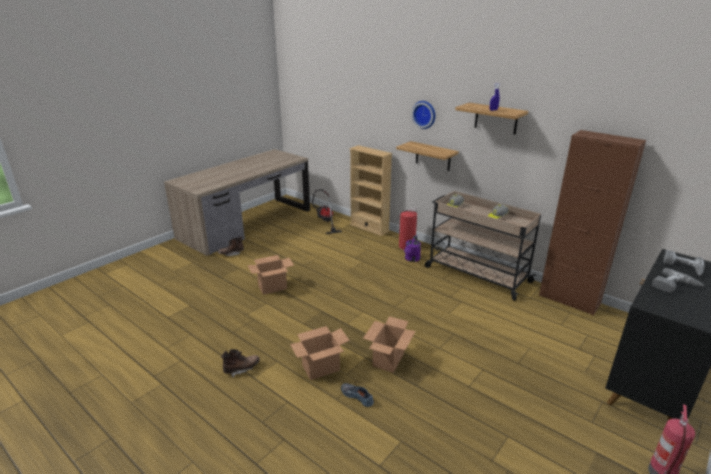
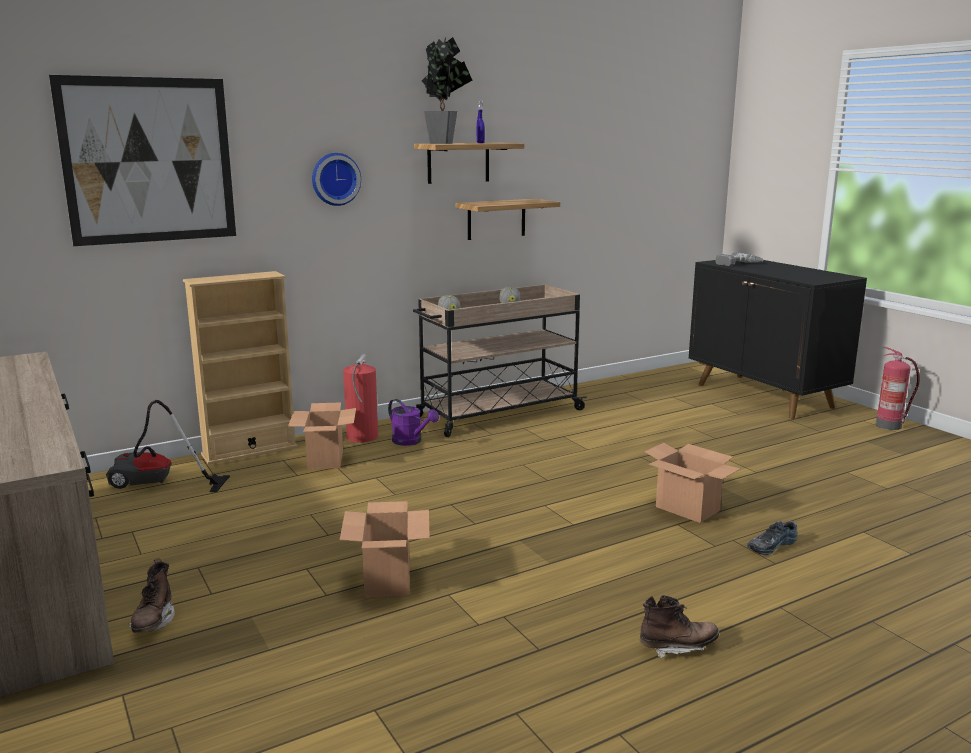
camera: 70 degrees left, 10 degrees down
(242, 369) = (678, 647): brown boot -> brown boot turned 90 degrees clockwise
(320, 368) = (695, 565): cardboard box -> cardboard box (325, 460)
(353, 91) = (149, 161): none -> picture
(433, 156) = (361, 253): shelf -> shelf (496, 219)
(476, 106) = (444, 143): none -> potted plant
(569, 300) = (598, 386): brown cabinet -> none
(675, 286) = (777, 271): power drill -> none

